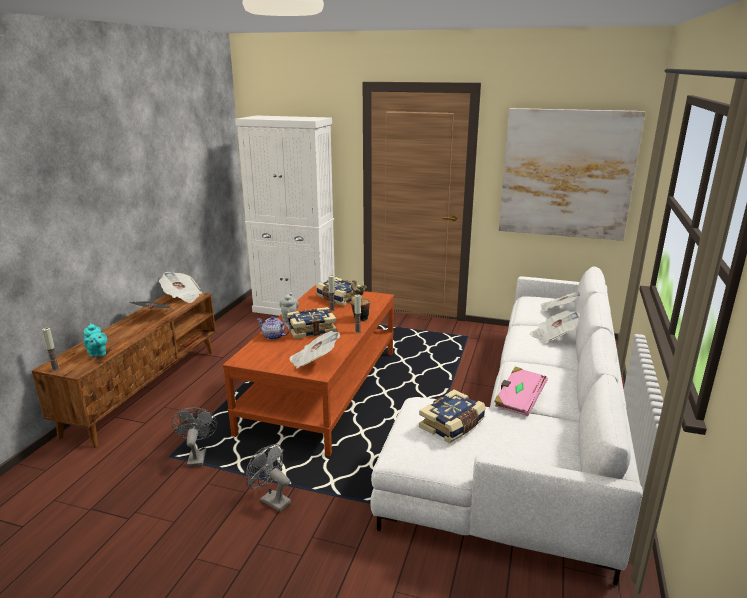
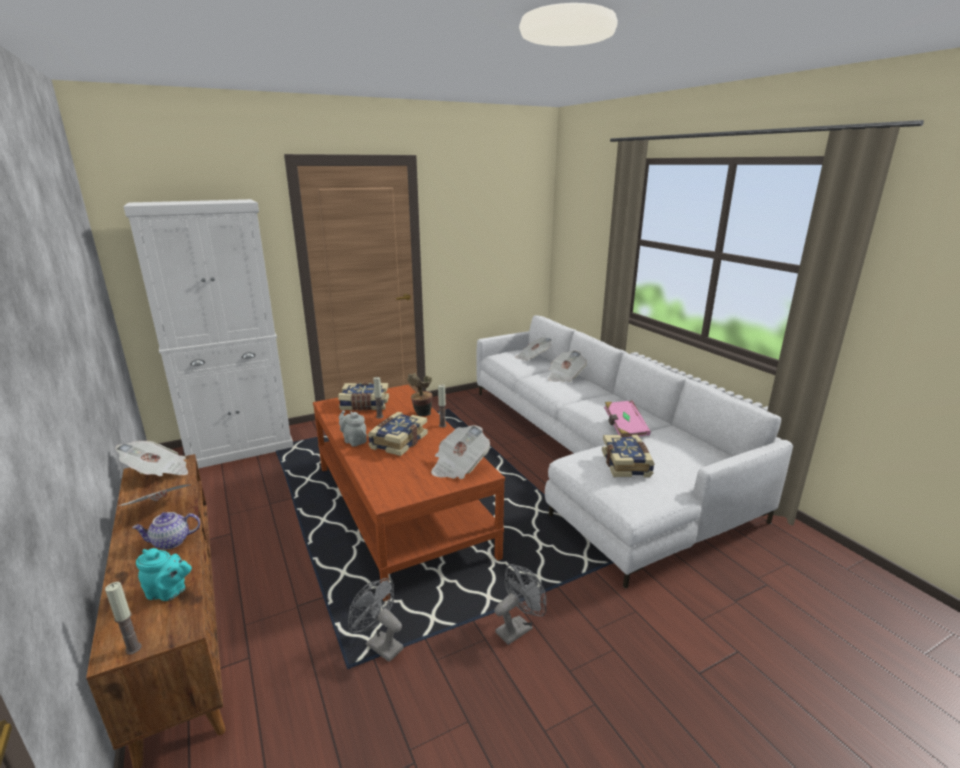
camera: 45 degrees left, 0 degrees up
(271, 500) = (518, 628): grey fan -> grey fan turned 150 degrees clockwise
(273, 336) = (373, 464): teapot -> teapot (170, 542)
(566, 174) = (497, 239): picture -> none

